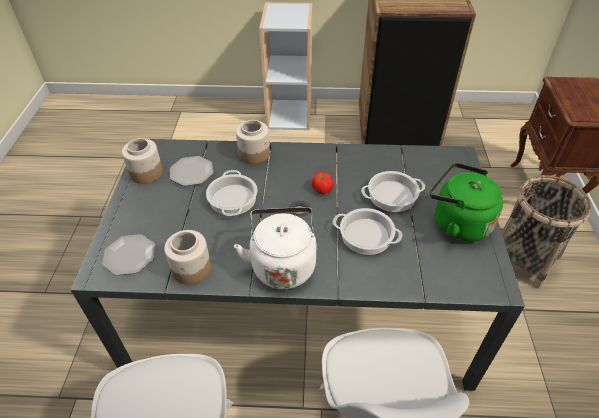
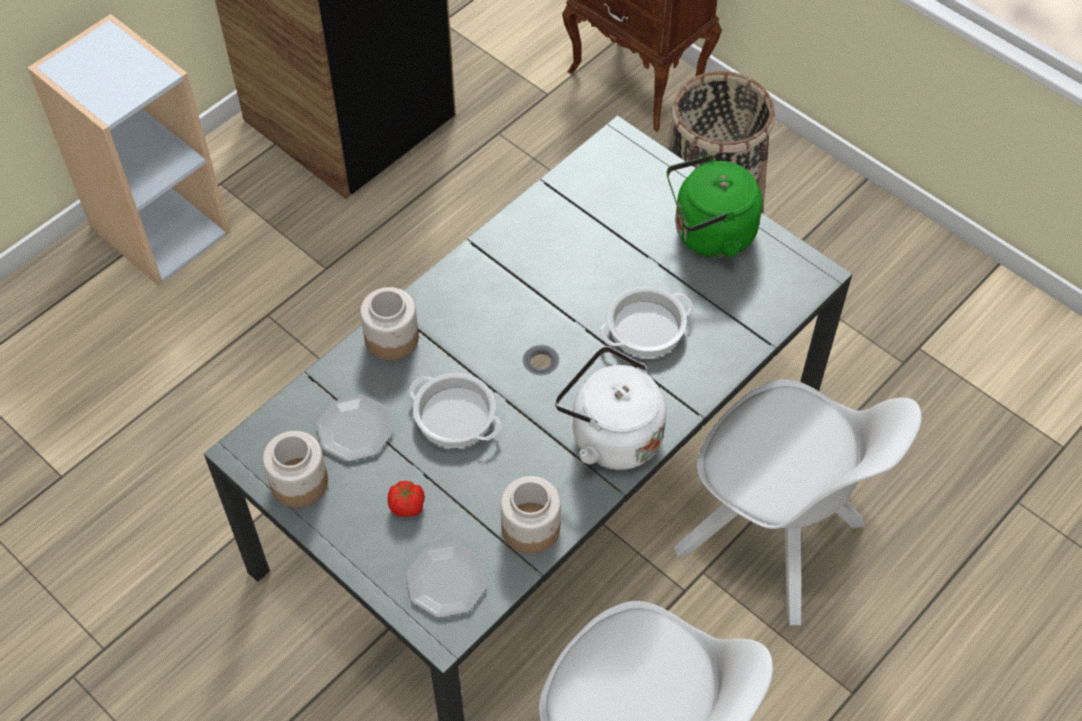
camera: 50 degrees left, 10 degrees up
(322, 190) = (534, 315): tomato -> tomato (407, 506)
(392, 195) = (612, 256): cooking pot -> none

